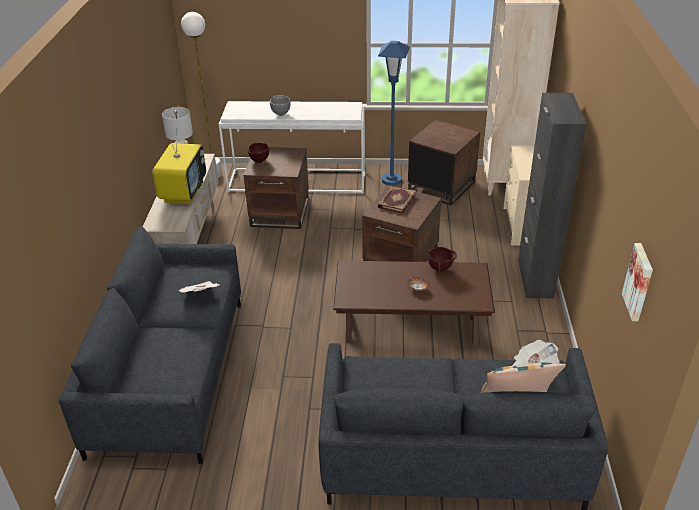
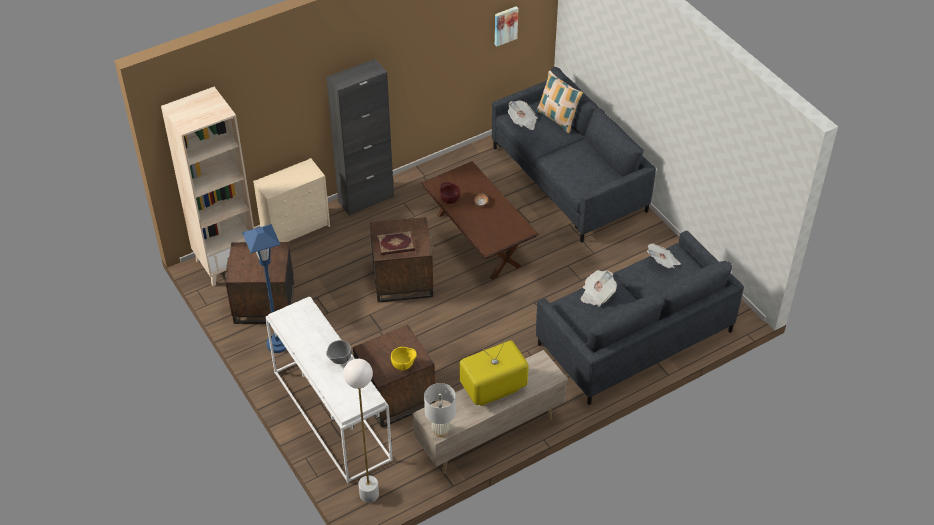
camera: 125 degrees left, 10 degrees up
(180, 367) = (662, 263): none -> newspaper
(259, 162) = (404, 366): brown bowl -> yellow bowl

